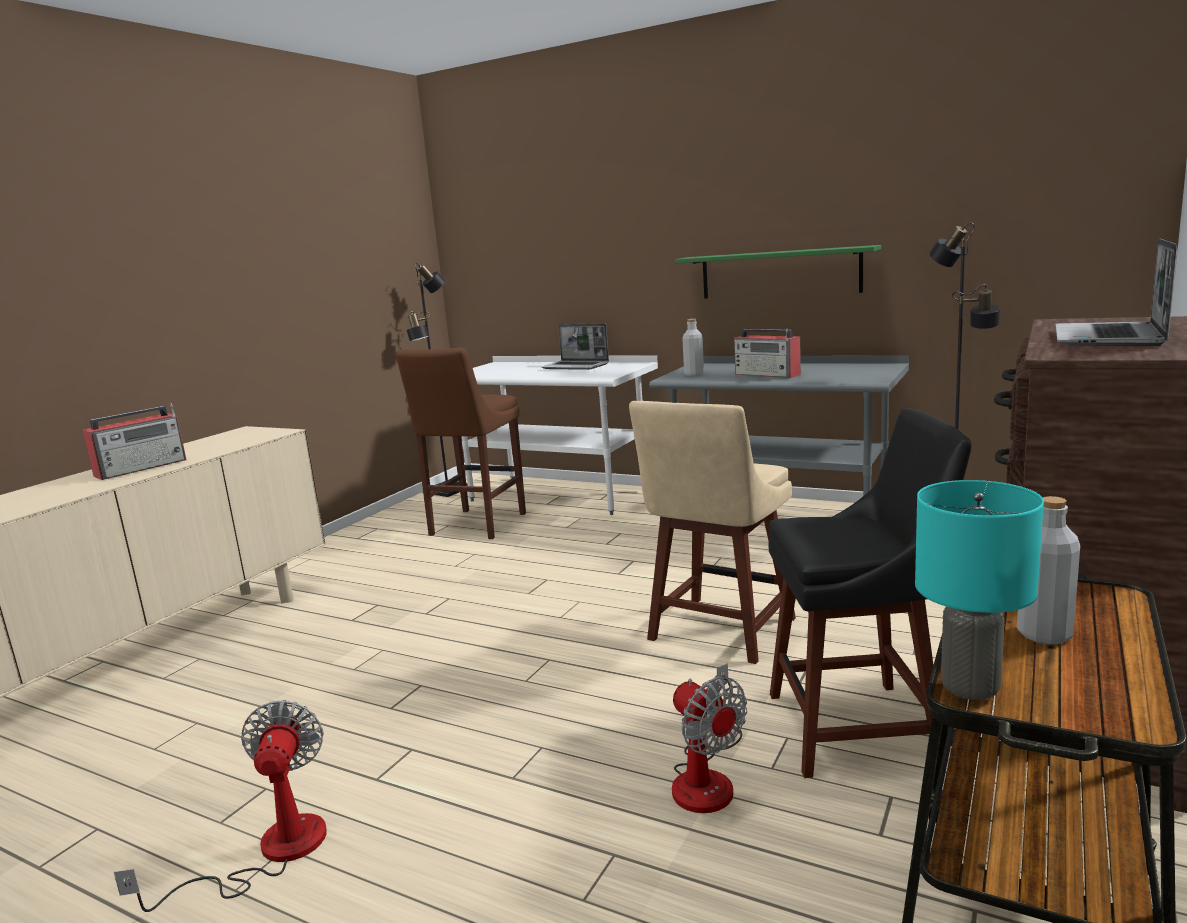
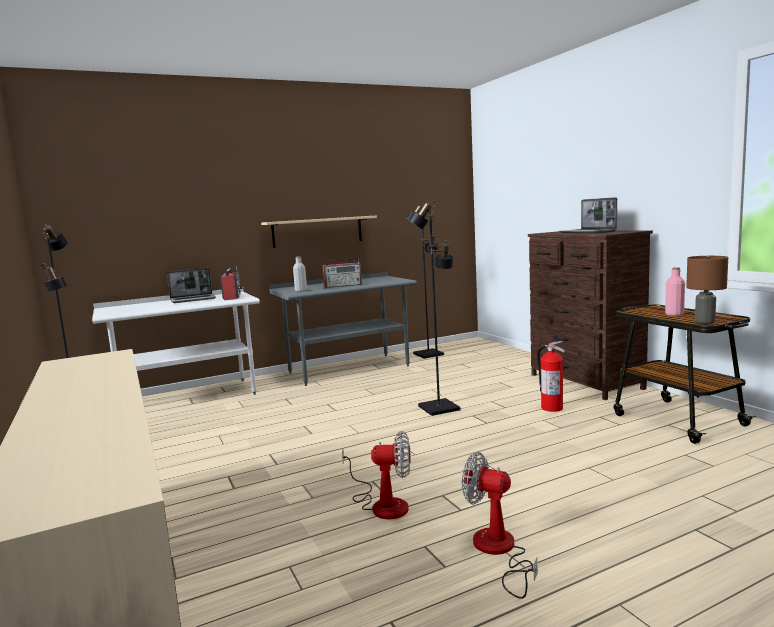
camera: 55 degrees left, 5 degrees down
(142, 468) = (92, 387): radio -> radio (232, 297)
(475, 526) = (172, 427): brown stool -> none
(707, 777) = (554, 439): fan -> fan (382, 504)
(718, 632) = (439, 408): beige chair -> black floor lamp
(779, 273) = (317, 231): green shelf -> beige shelf
(861, 727) = (551, 408): black chair -> fire extinguisher
(973, 688) = (704, 322): turquoise table lamp -> brown table lamp
(1044, 634) = (674, 314): grey bottle -> pink bottle

